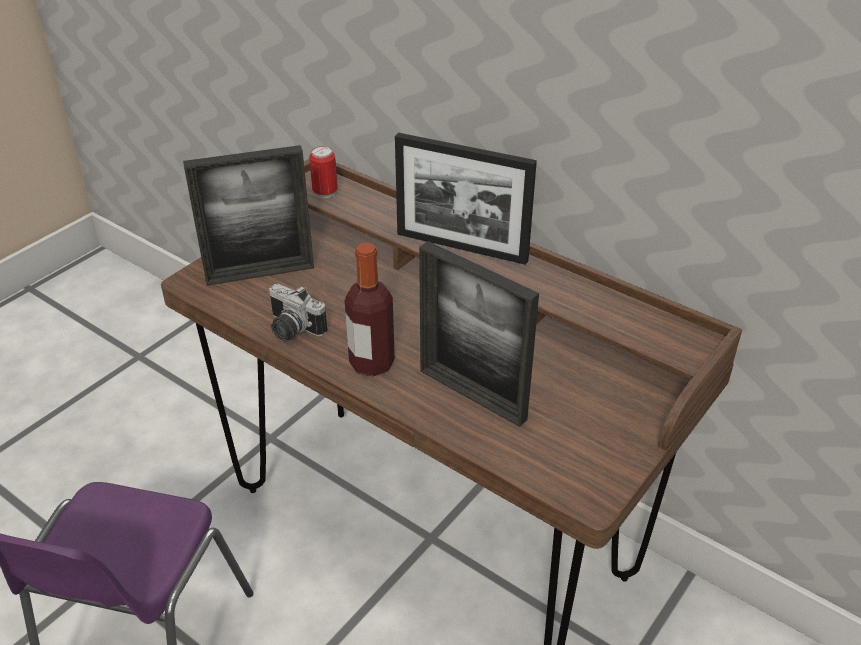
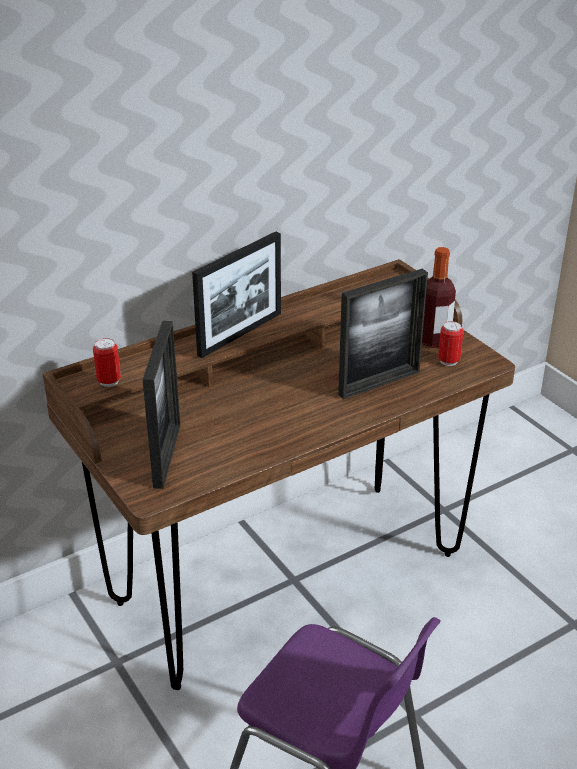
camera: 70 degrees left, 5 degrees down
(291, 330) = (258, 450): camera -> none
(372, 363) = (322, 418): bottle -> bottle (434, 340)
(566, 451) = (448, 361): none -> can

